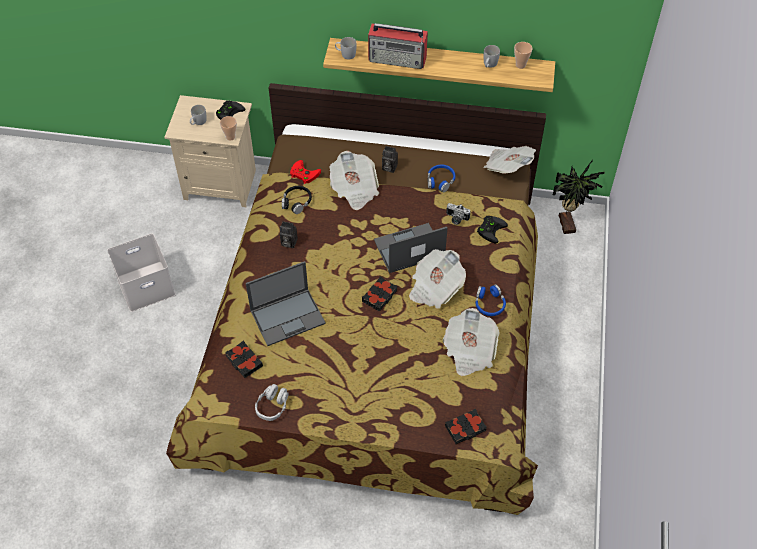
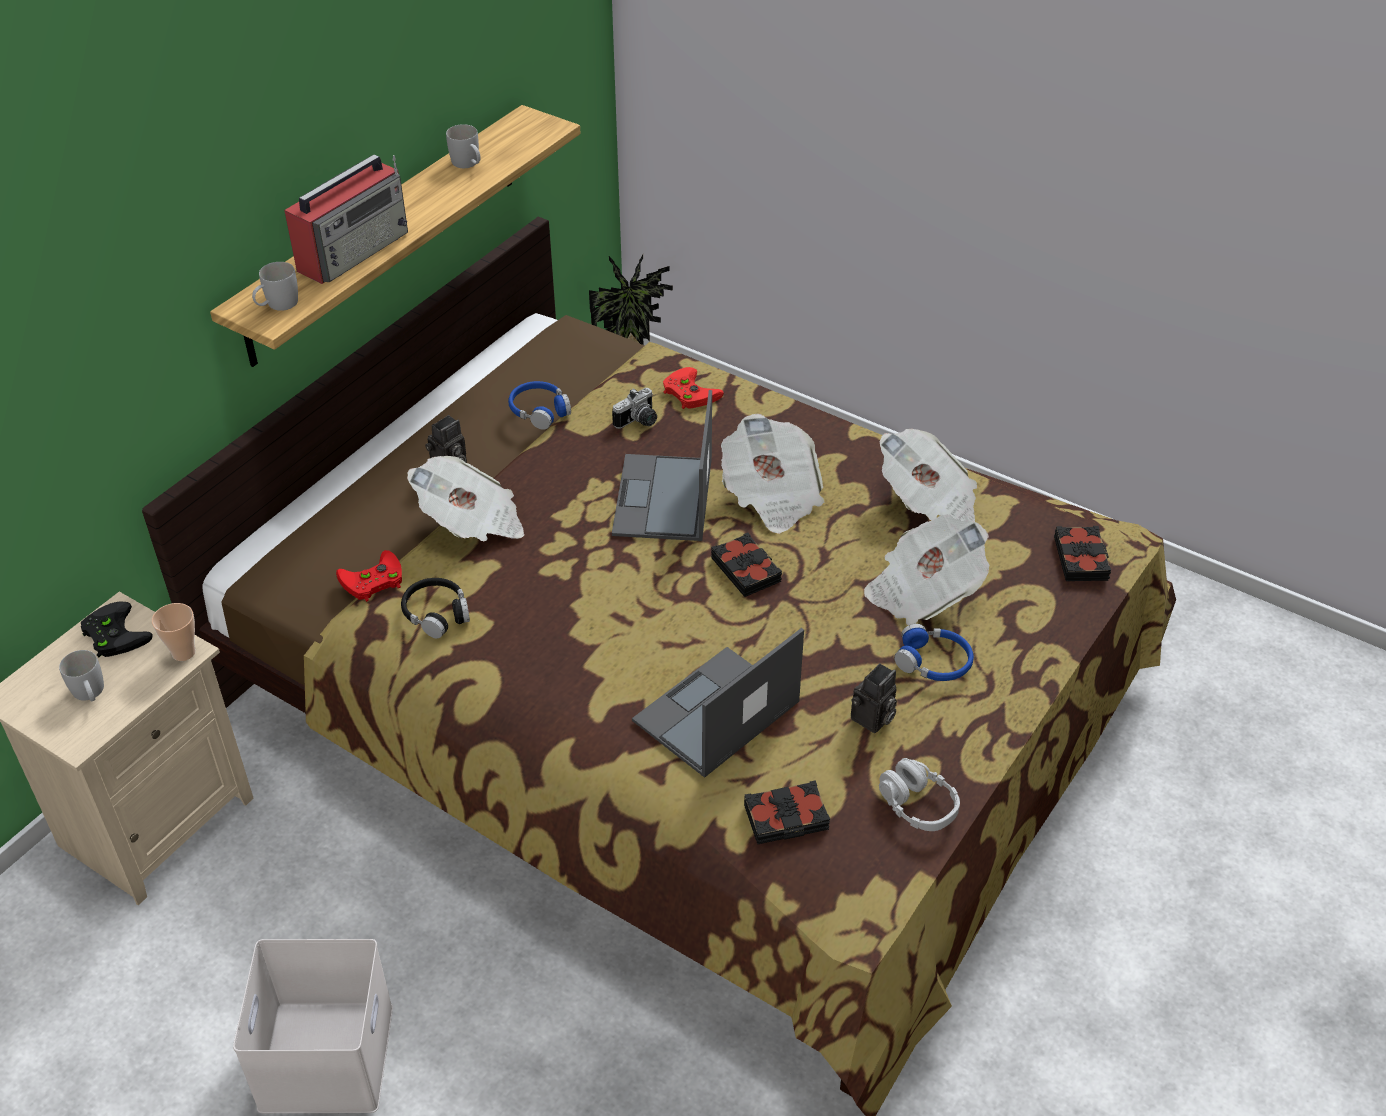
camera: 65 degrees left, 10 degrees down
(288, 242) = (530, 658): camera -> camera (872, 720)
(288, 316) = (715, 713): laptop -> laptop turned 135 degrees counterclockwise
(489, 304) = (843, 446): blue headphones -> blue headphones (933, 662)
(490, 229) = (688, 392): black game controller -> red game controller
(507, 167) = (565, 334): newspaper -> newspaper (923, 592)
(520, 65) = (499, 136): cup -> none

